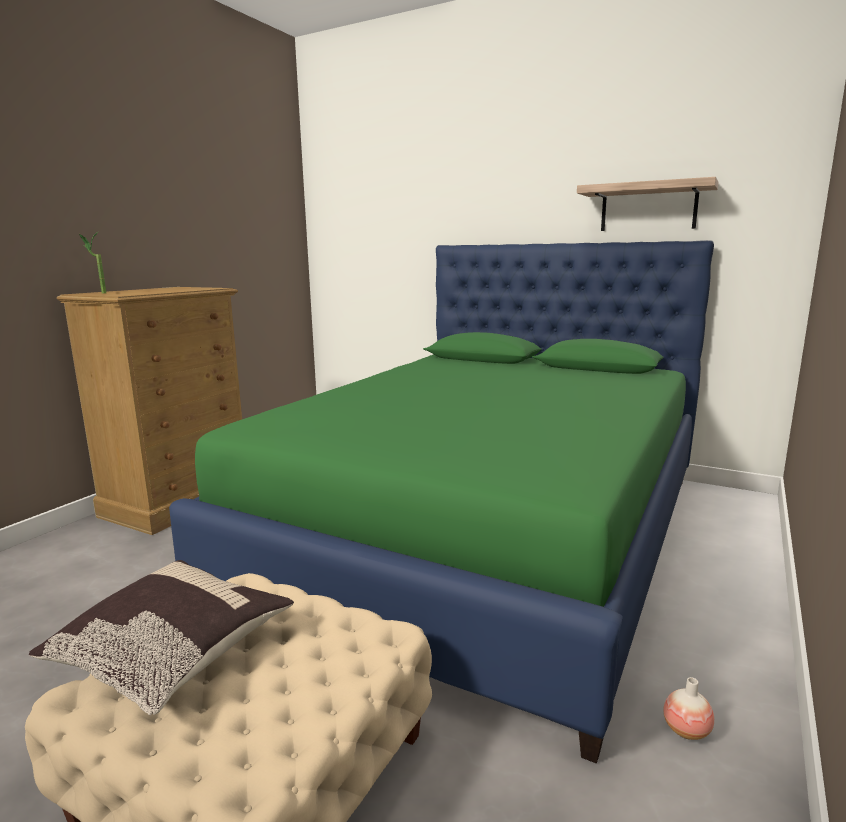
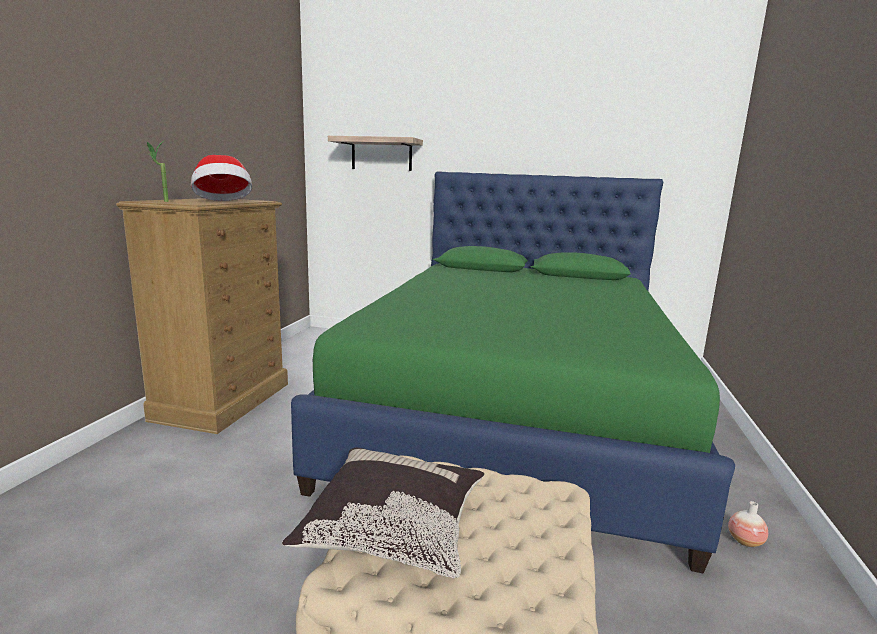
camera: 15 degrees left, 0 degrees up
(163, 291) = (223, 202): none -> hat
(648, 208) = (612, 151): shelf -> shelf (381, 154)

